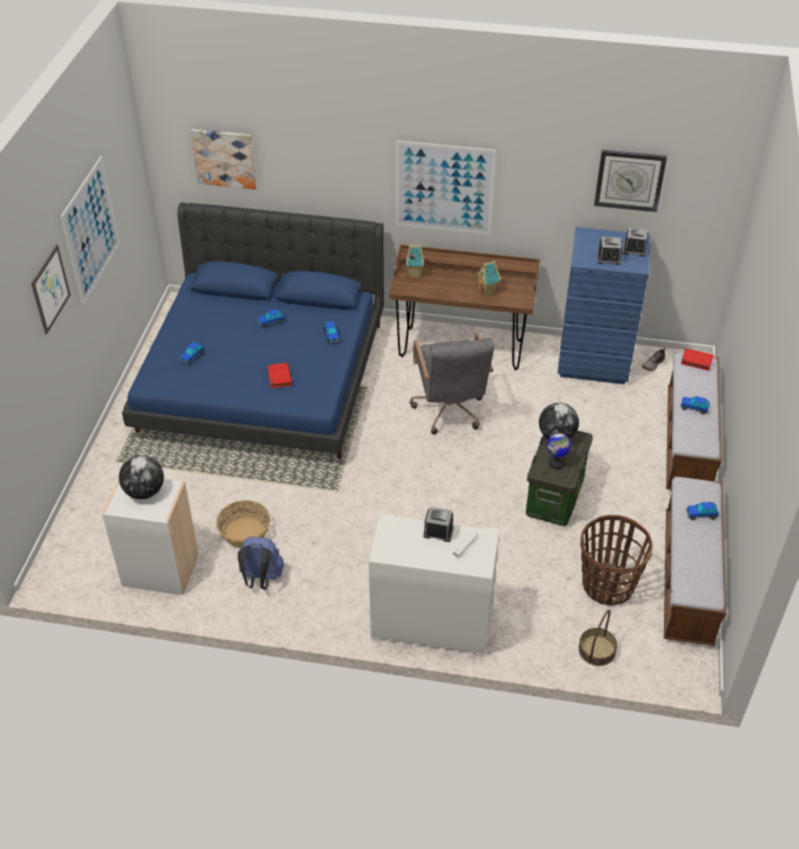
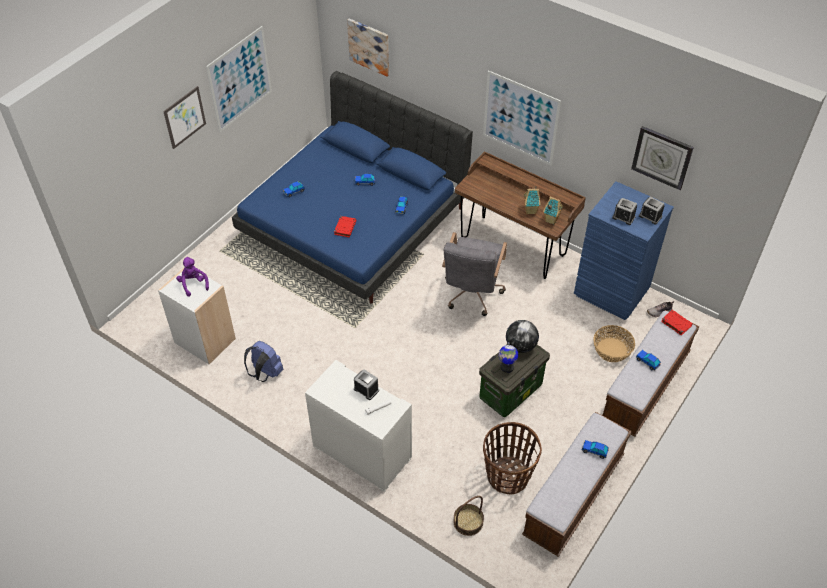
camera: 25 degrees right, 5 degrees up
(144, 491) = (193, 284): globe -> purple plush toy
(245, 533) = (274, 335): basket -> basket (612, 350)
(414, 274) = (483, 178): toy house -> toy house (551, 220)

